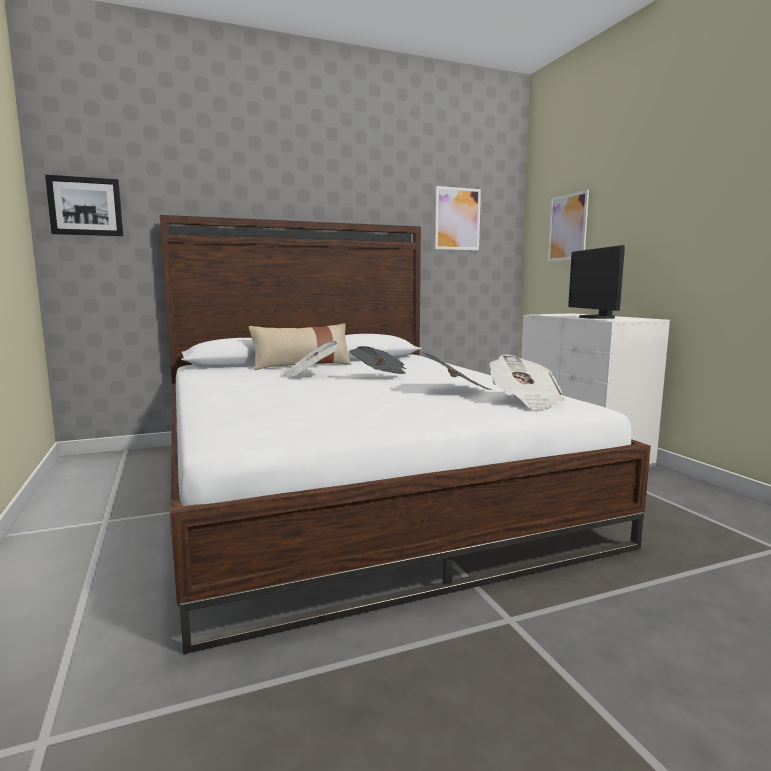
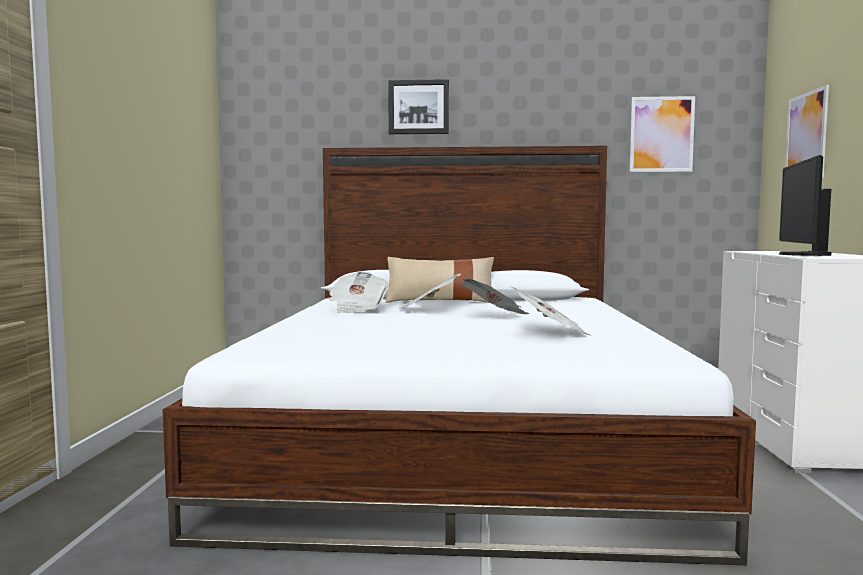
camera: 25 degrees right, 5 degrees down
(85, 206) = (263, 144): picture -> picture (418, 107)
(525, 401) = (606, 349): newspaper -> newspaper (357, 309)

